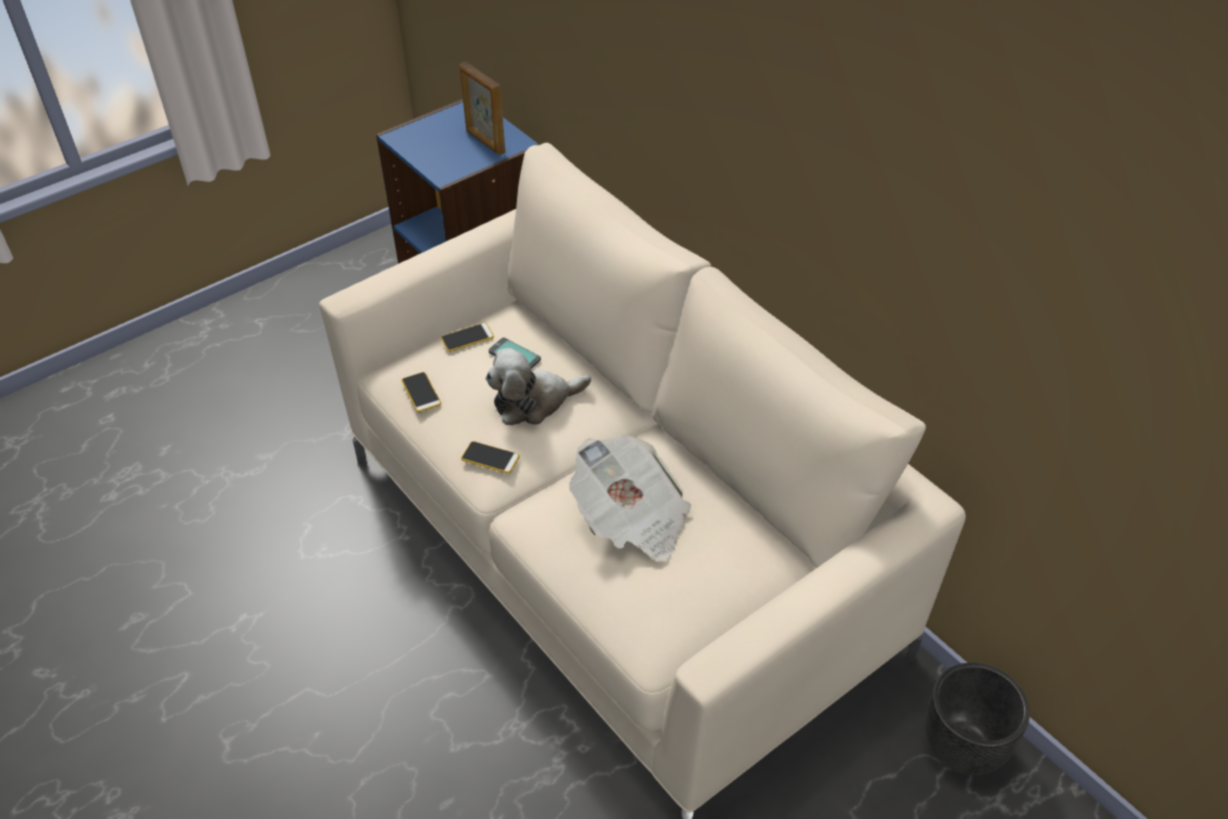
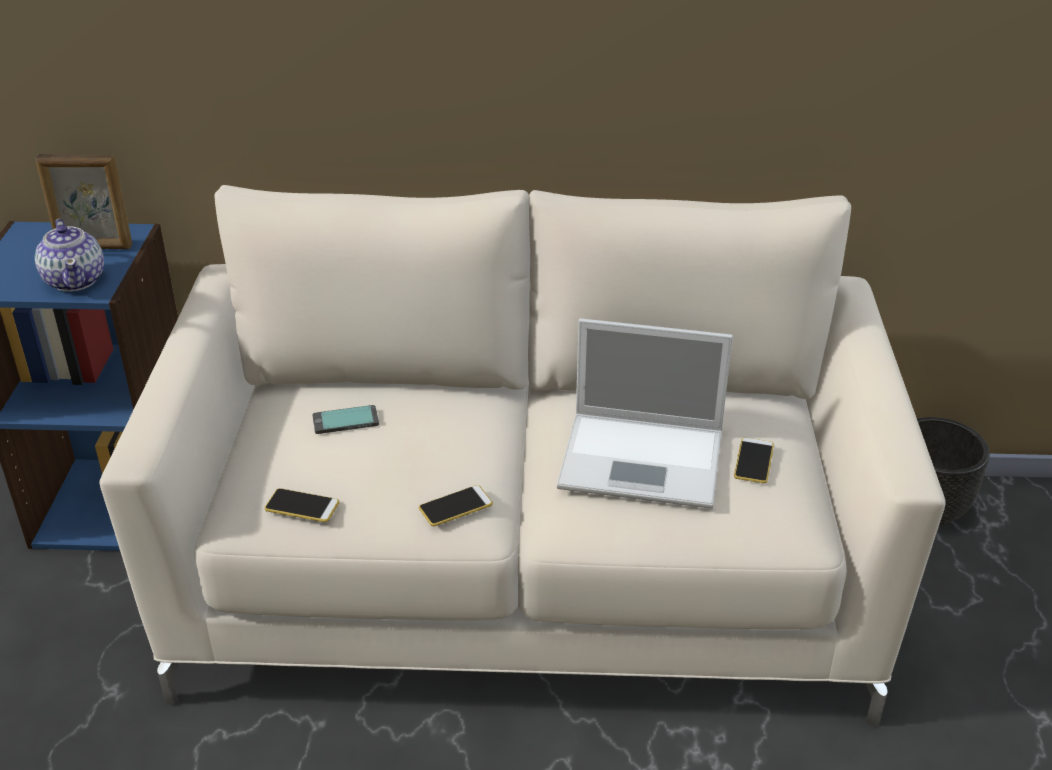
camera: 50 degrees left, 10 degrees down
(445, 160) = (75, 280): none -> teapot
(467, 338) = (273, 438): phone -> phone (753, 461)
(534, 402) = (422, 441): plush toy -> none
(631, 519) = (645, 460): newspaper -> laptop

